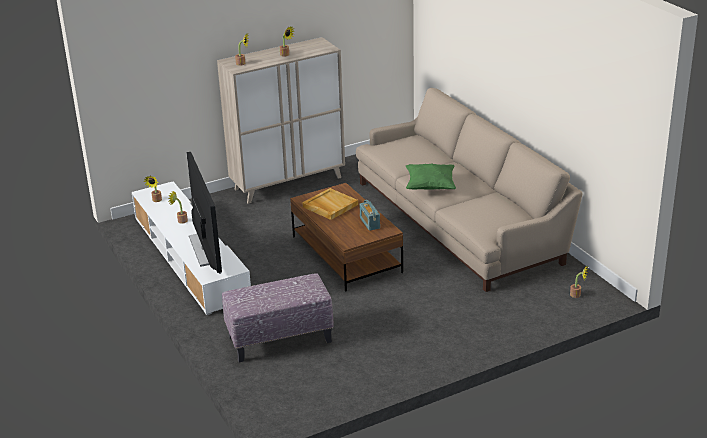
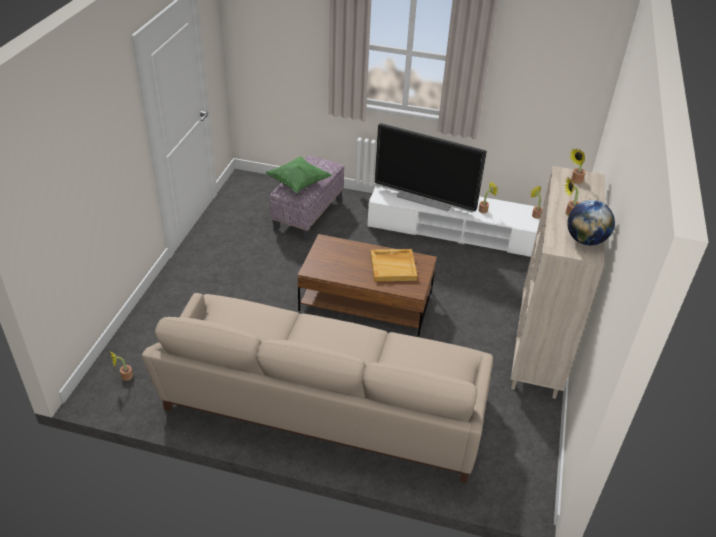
camera: 130 degrees right, 10 degrees up
(307, 45) = (585, 240): none -> globe
(369, 223) = (336, 268): radio -> none
(430, 187) = (334, 328): green pillow -> green pillow (298, 183)

